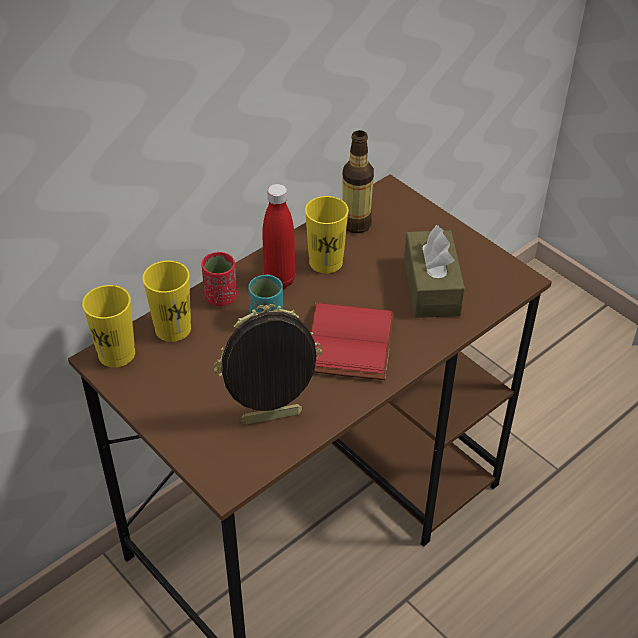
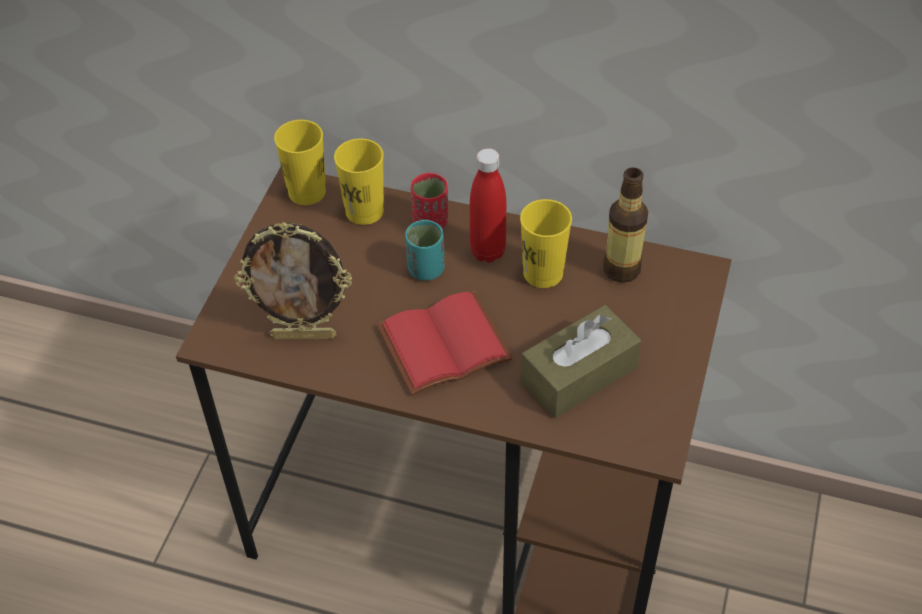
camera: 60 degrees right, 5 degrees up
(271, 420) = (304, 335): picture frame -> picture frame turned 135 degrees clockwise

